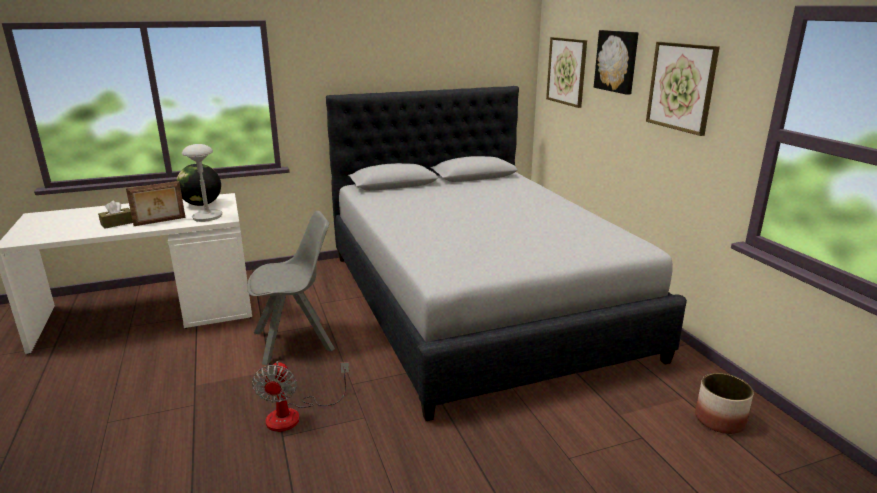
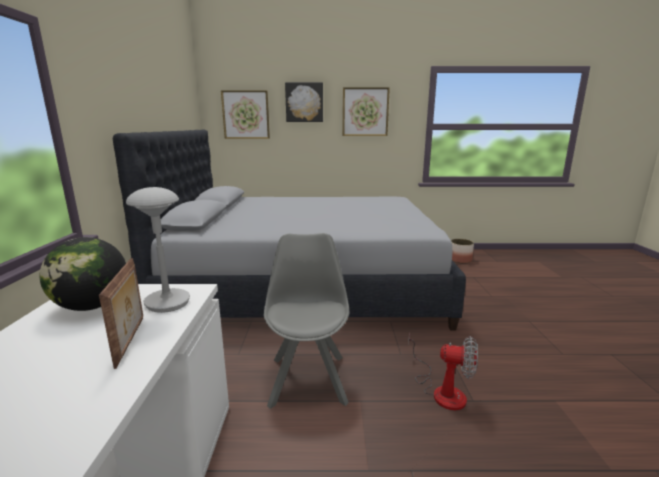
camera: 70 degrees left, 5 degrees down
(117, 223) = (63, 391): brown tissue box -> none

